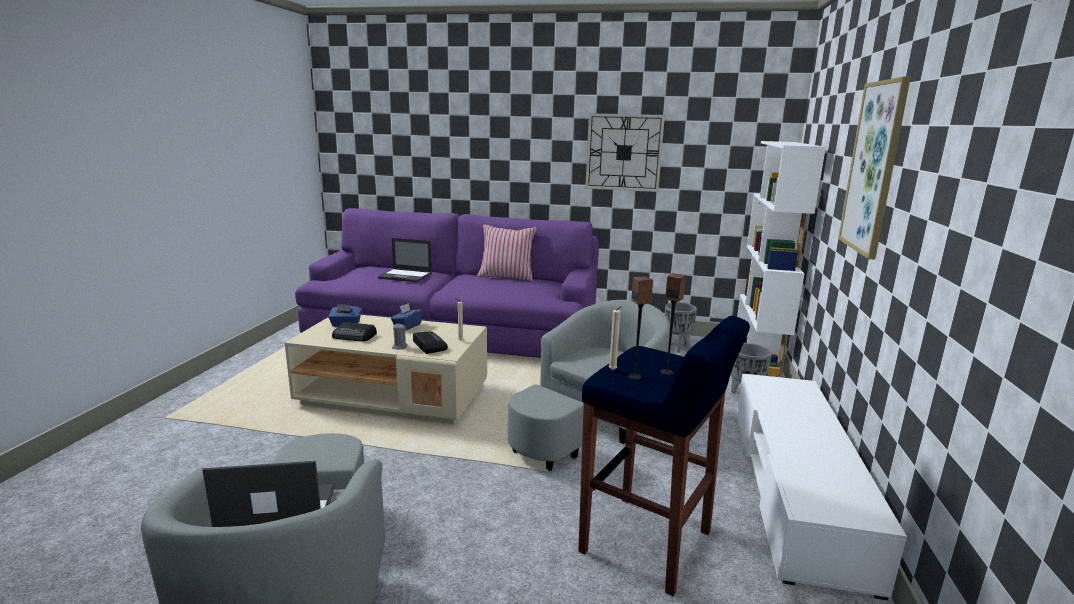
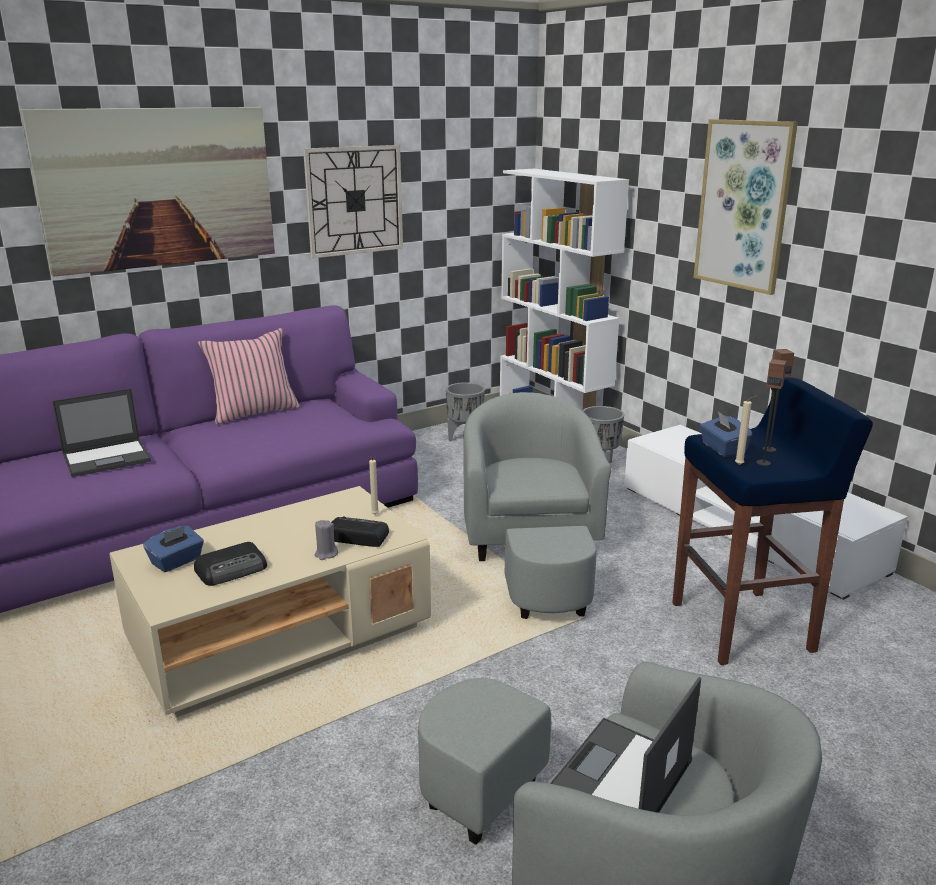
camera: 45 degrees left, 5 degrees up
(407, 326) = (268, 526): blue tissue box -> blue tissue box (722, 449)
(493, 131) = (159, 188): none -> picture

